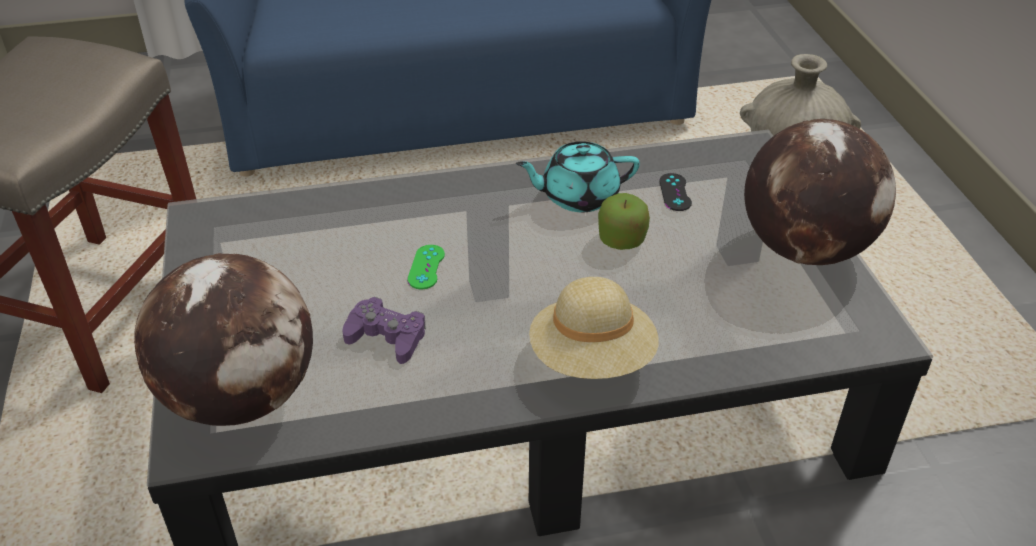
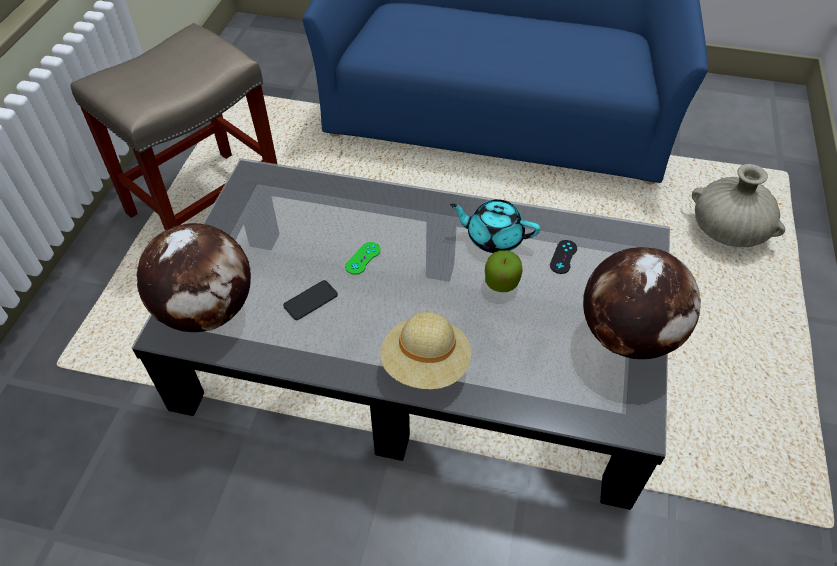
camera: 25 degrees right, 10 degrees up
(387, 337) = (310, 300): purple game controller -> phone

